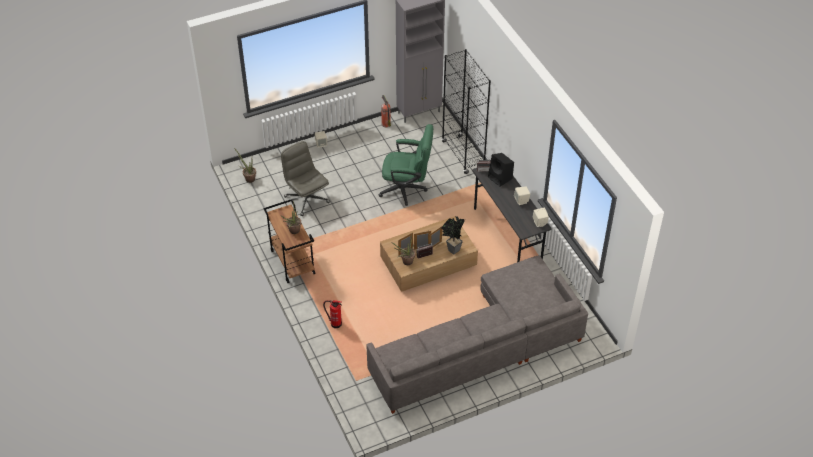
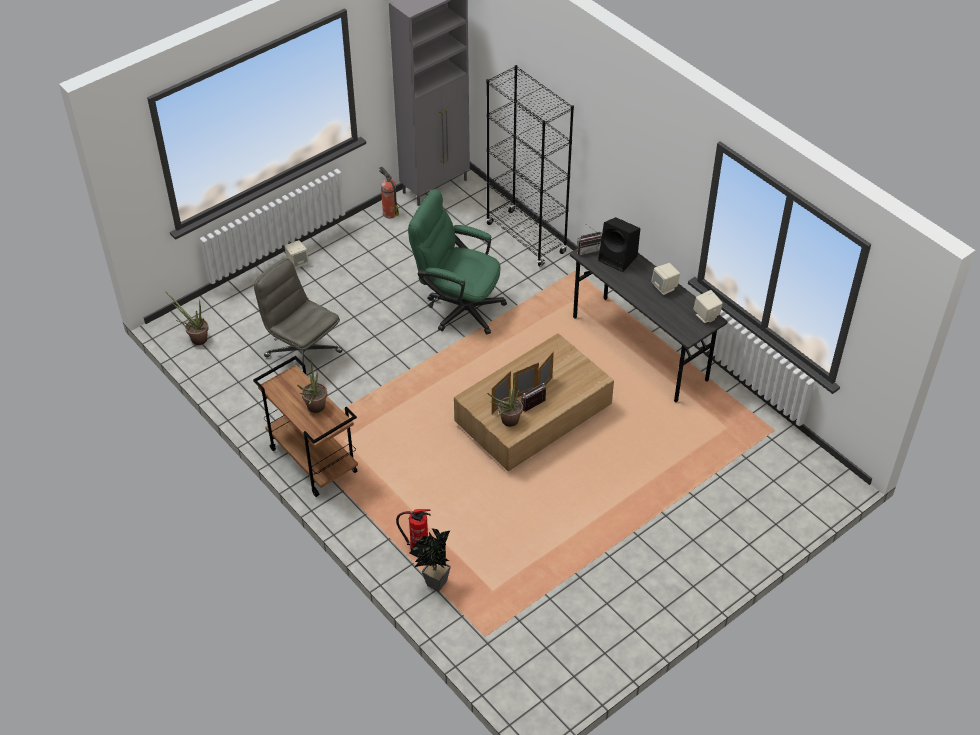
camera: 15 degrees left, 0 degrees up
(407, 189) = (458, 307): green office chair -> green office chair turned 150 degrees counterclockwise
(451, 250) = (573, 388): potted plant -> potted plant (433, 584)
(484, 345) = (669, 531): grey sofa -> none

